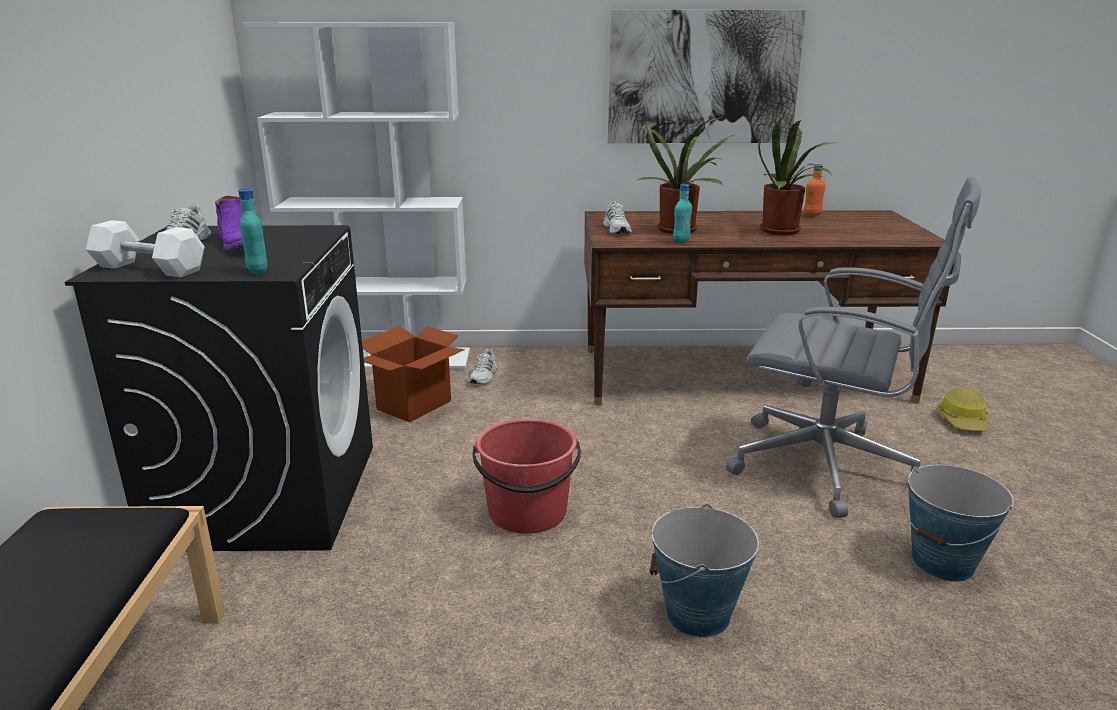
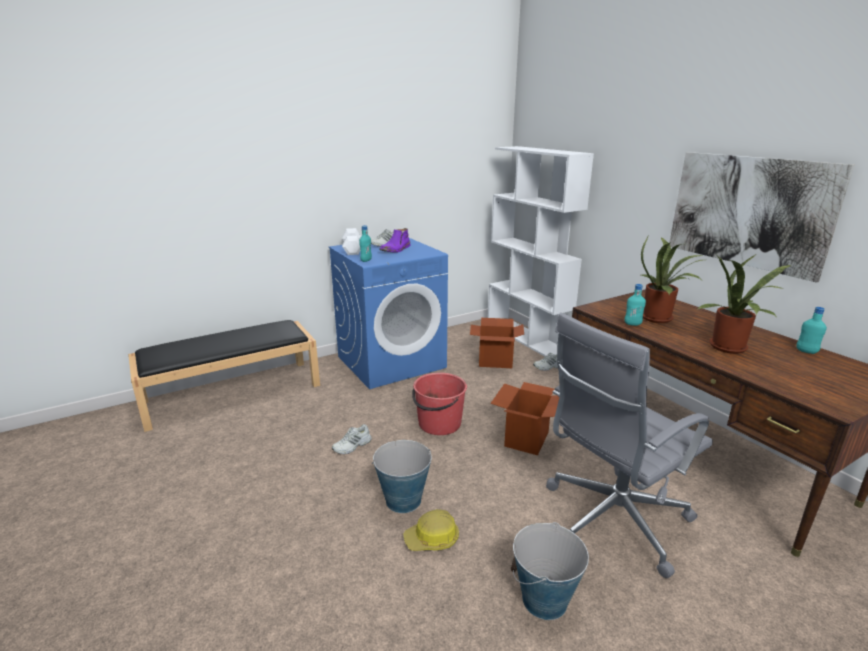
camera: 60 degrees right, 0 degrees up
(267, 494) = (391, 361): black washing machine -> blue washing machine
(617, 229) = (622, 304): white shoe -> white shoe (352, 446)
(635, 457) = (526, 439): none -> cardboard box
(812, 215) = (806, 351): orange bottle -> turquoise bottle
(828, 466) = (612, 520): grey office chair -> grey office chair turned 60 degrees clockwise
(963, 421) = (803, 593): hard hat -> hard hat (432, 539)

